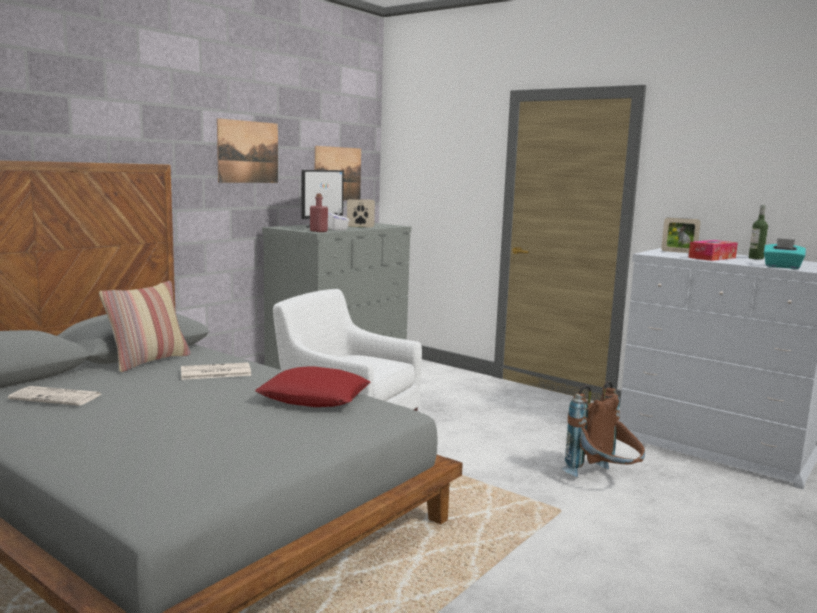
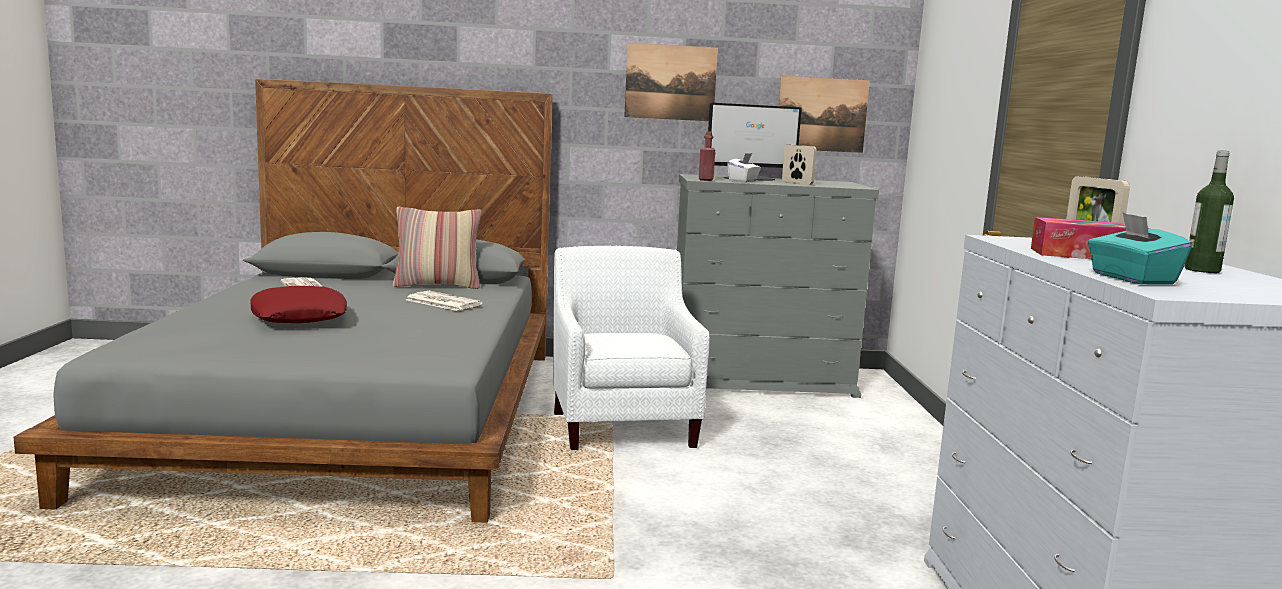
camera: 50 degrees right, 0 degrees up
(314, 397) = (434, 336): red pillow -> red pillow (298, 316)
(604, 480) = (756, 587): brown backpack -> none

